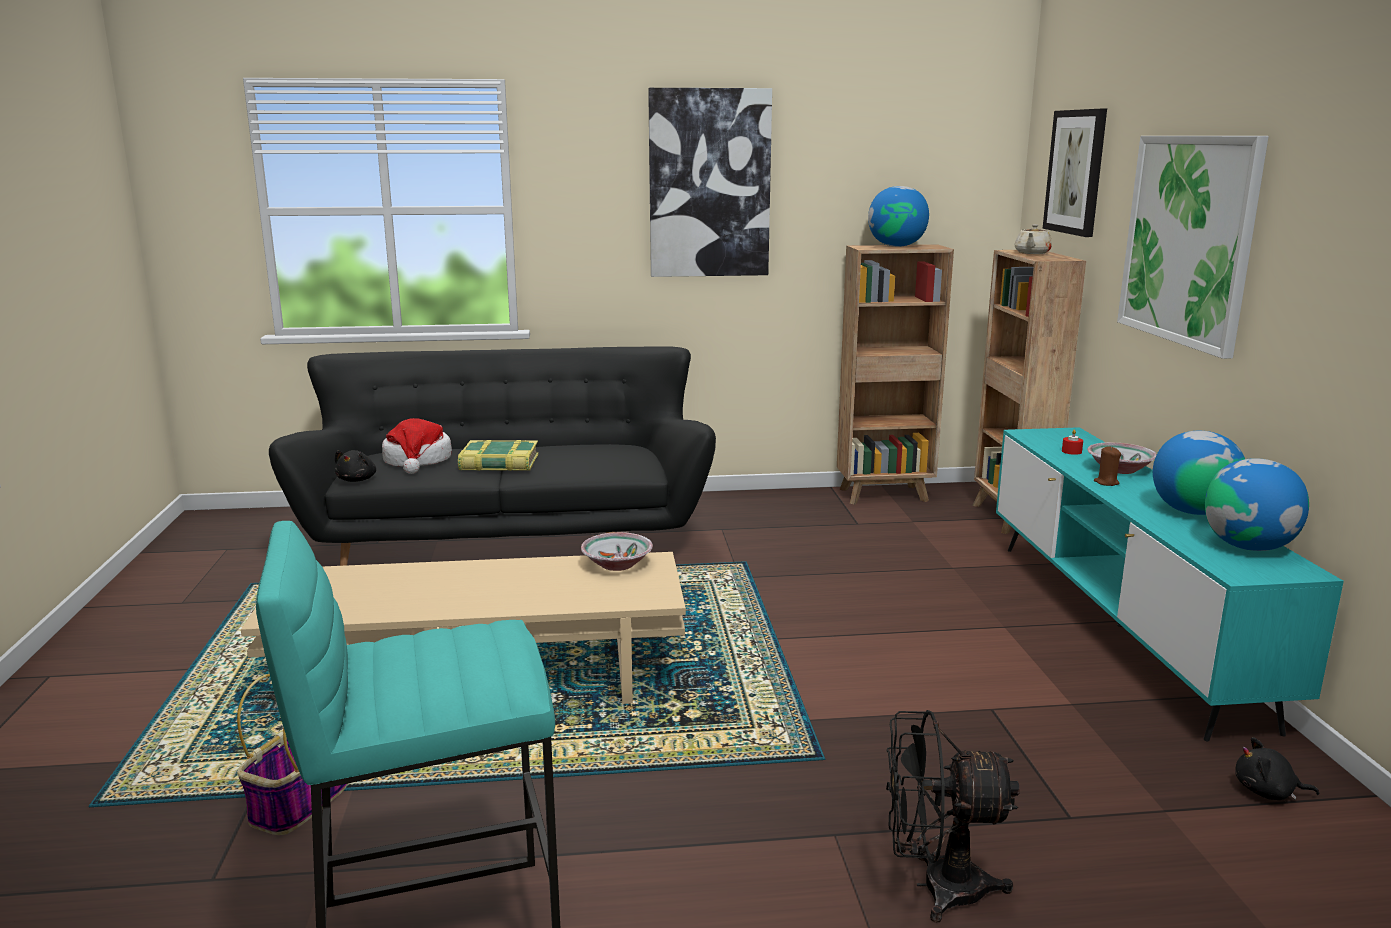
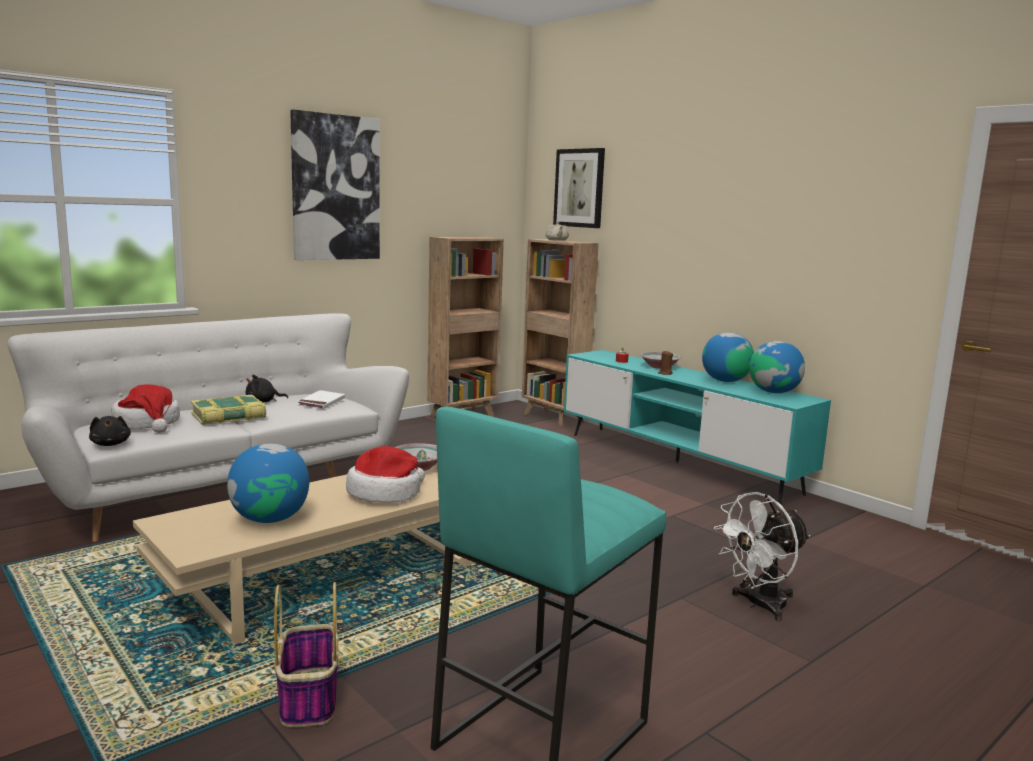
camera: 35 degrees left, 5 degrees down
(510, 541) = (223, 487): black sofa -> white sofa
(533, 591) = (385, 493): none -> hat
(616, 459) = (321, 402): none -> white book
(896, 246) = (464, 237): globe -> globe (270, 519)
(935, 887) = (759, 605): black fan -> white fan
(1188, 240) = (687, 224): picture -> none
(1267, 792) = (829, 520): black plush toy -> black plush toy (263, 401)

